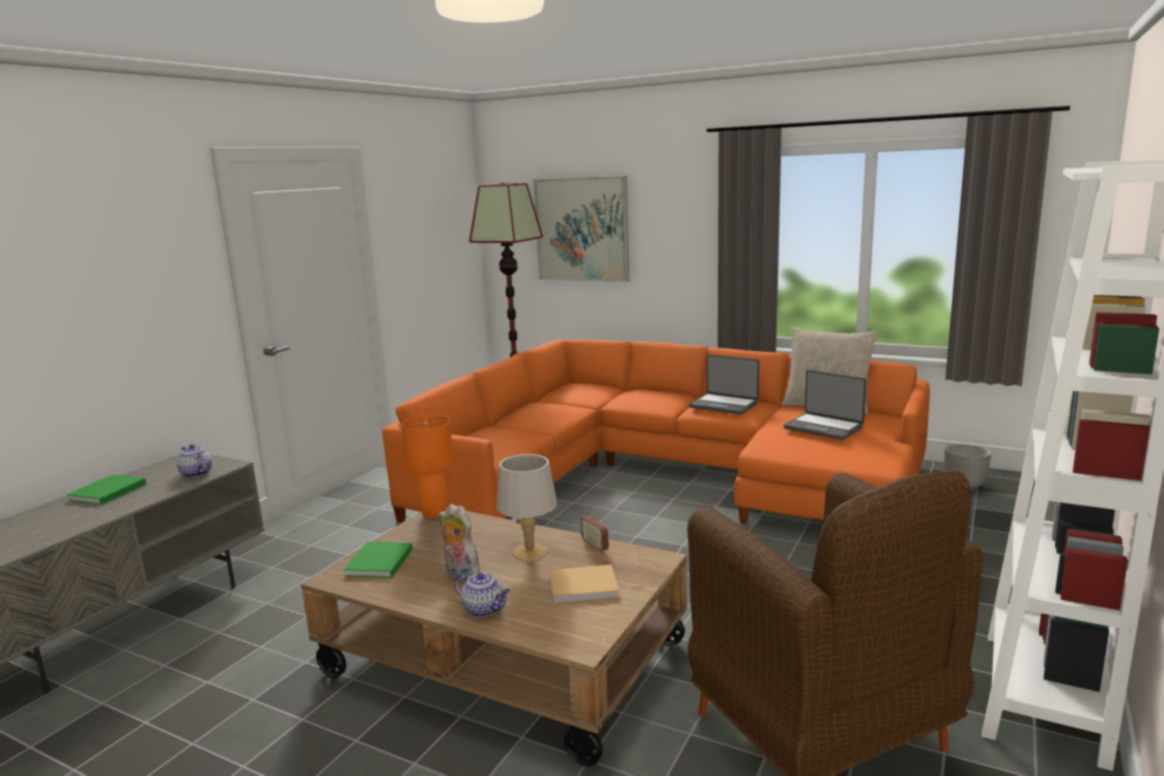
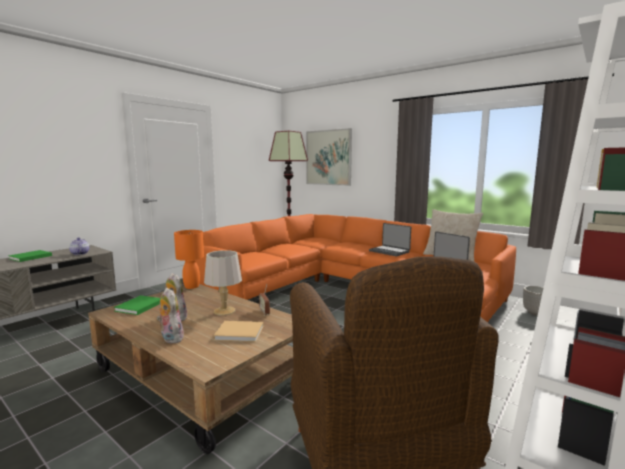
camera: 10 degrees right, 5 degrees down
(484, 609) = (170, 338): teapot -> plush toy

